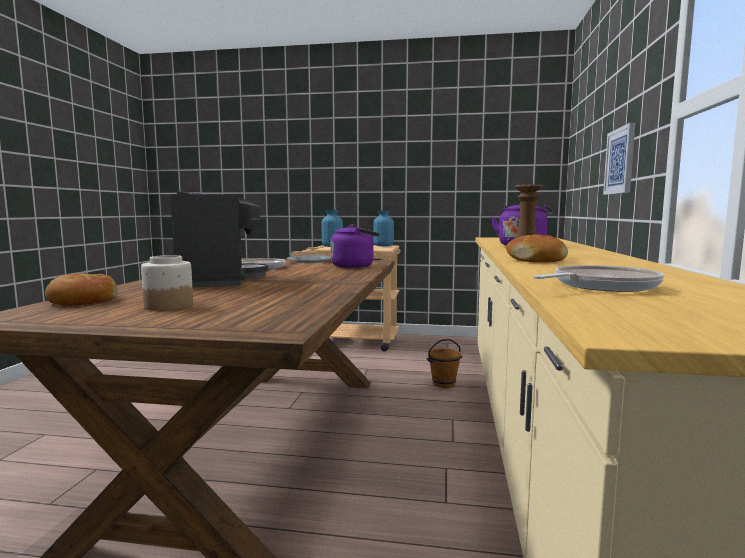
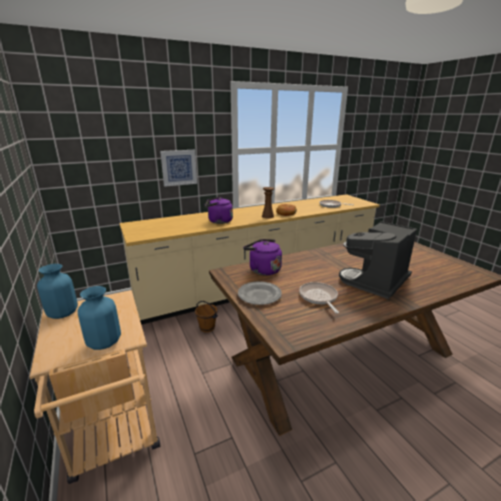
camera: 125 degrees left, 15 degrees up
(83, 301) = (454, 279): bread -> none
(168, 306) = (416, 260): jar -> none

